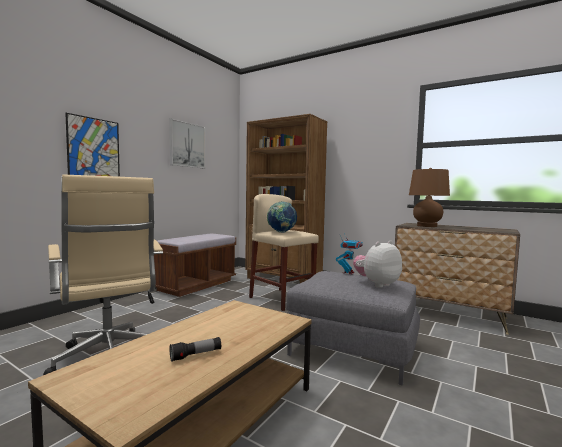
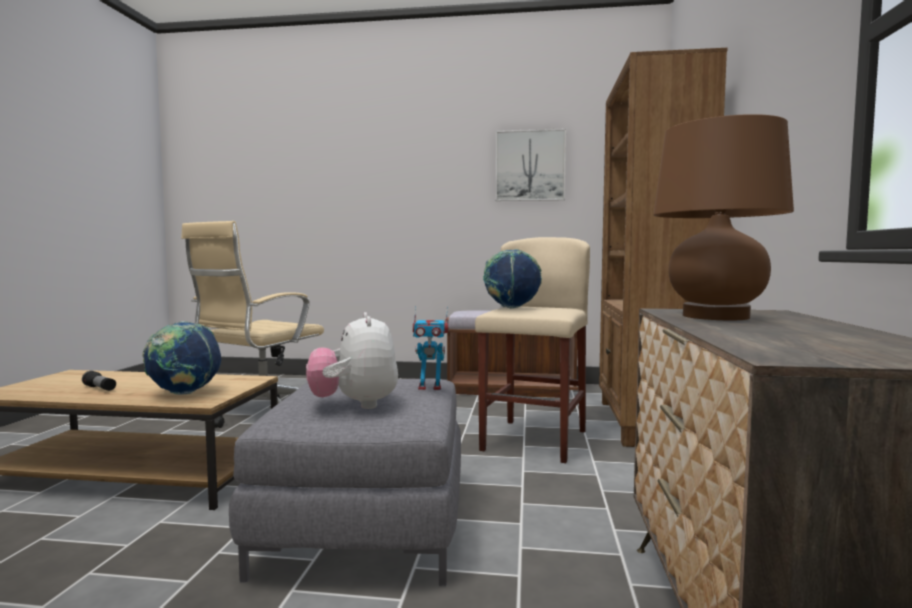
camera: 65 degrees right, 0 degrees up
(94, 155) = (387, 200): picture -> none
(260, 325) = (184, 393): none -> globe
(377, 284) = (354, 405): plush toy -> plush toy turned 135 degrees counterclockwise

